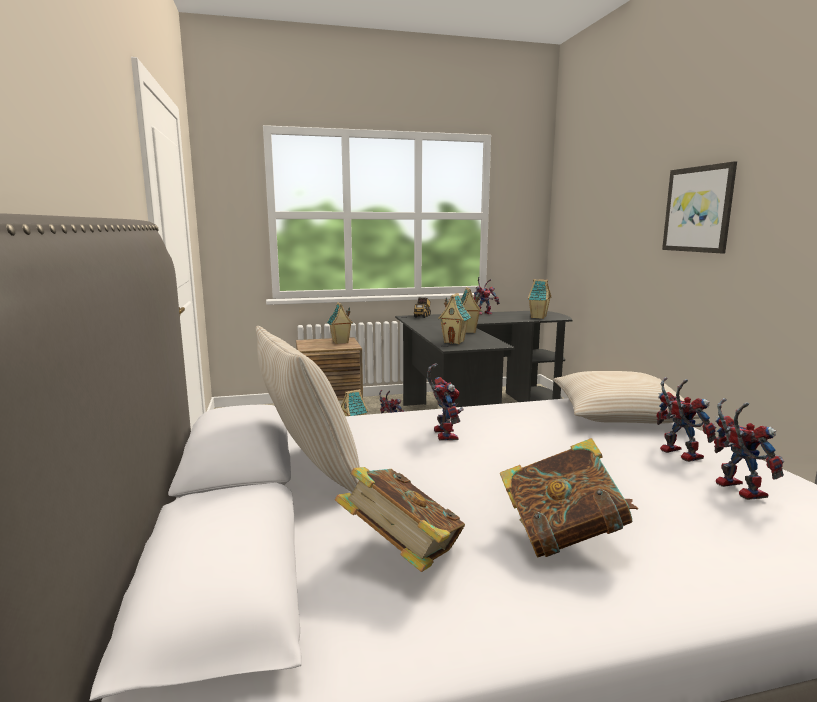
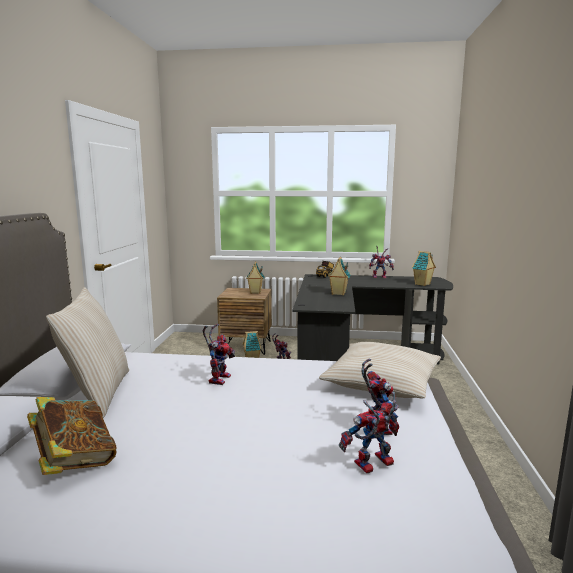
camera: 20 degrees right, 0 degrees up
(454, 342) = (313, 302): toy house -> none
(562, 537) = (186, 474): book -> none
(698, 209) = (524, 199): picture -> none
(734, 488) = (372, 465): toy robot -> toy robot turned 120 degrees counterclockwise

